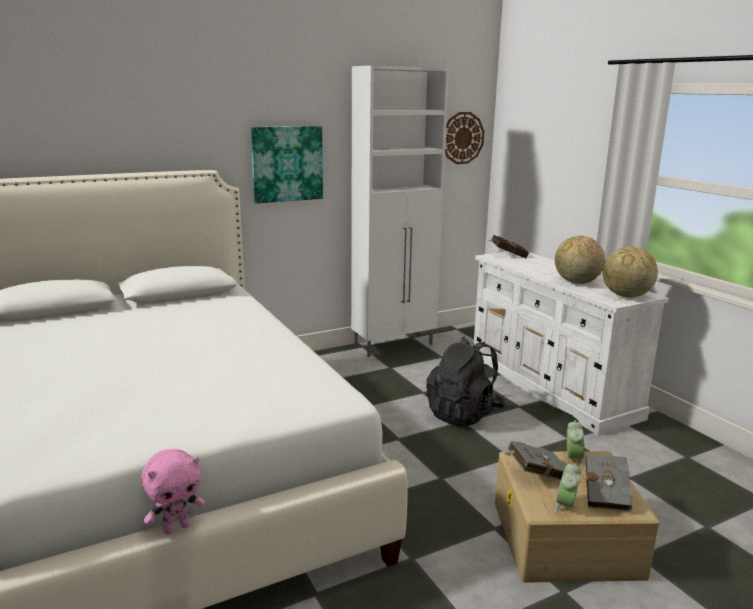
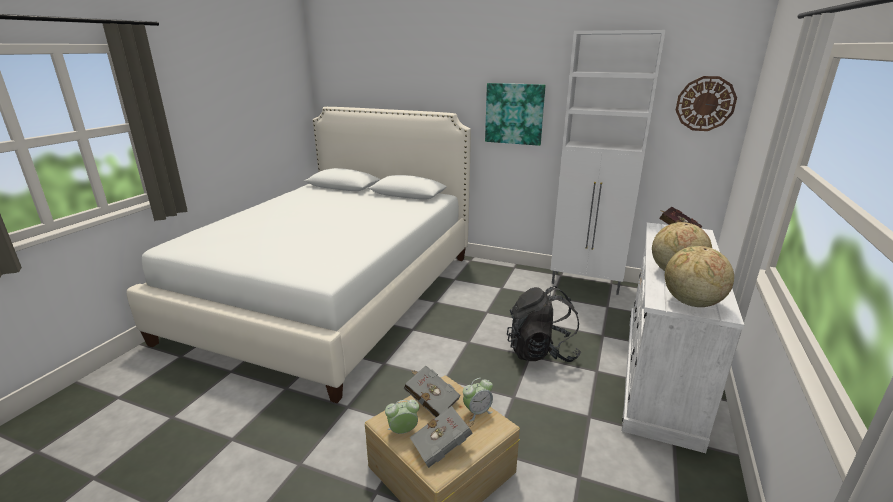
camera: 50 degrees right, 5 degrees up
(176, 527) = (214, 305): pink plush toy -> none

